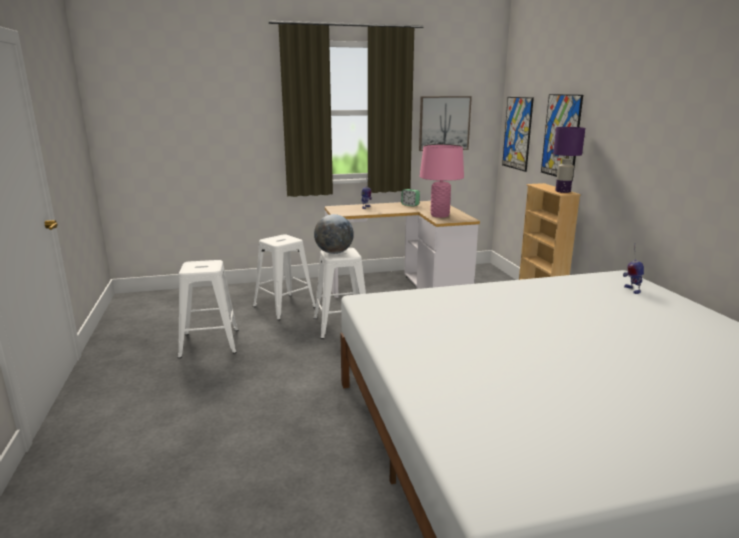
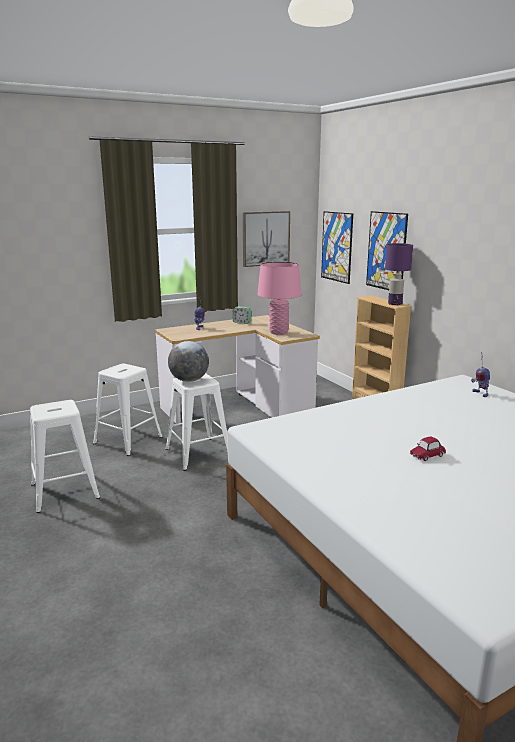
camera: 15 degrees left, 0 degrees up
(528, 342) = (427, 455): none -> toy car

